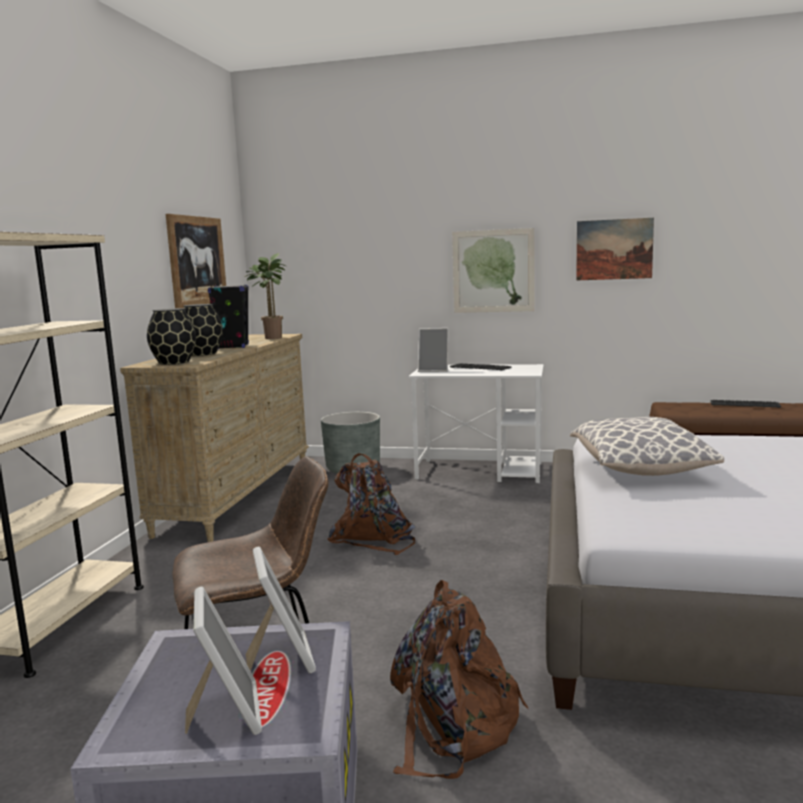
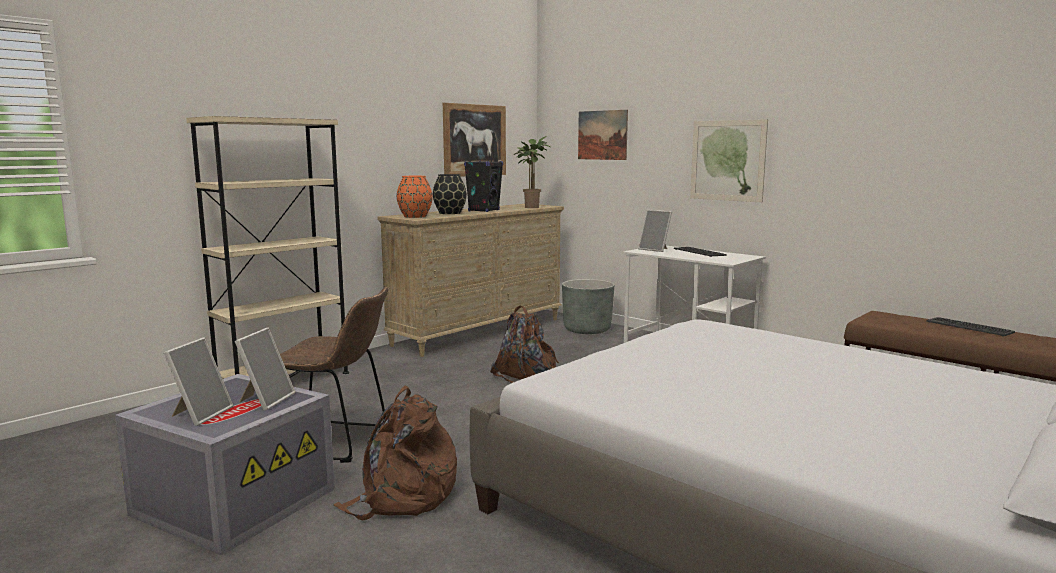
camera: 30 degrees right, 0 degrees up
(173, 362) = (414, 216): black vase -> orange vase
(614, 249) = (846, 144): picture -> picture (602, 135)
(640, 469) = (665, 348): pillow -> none

